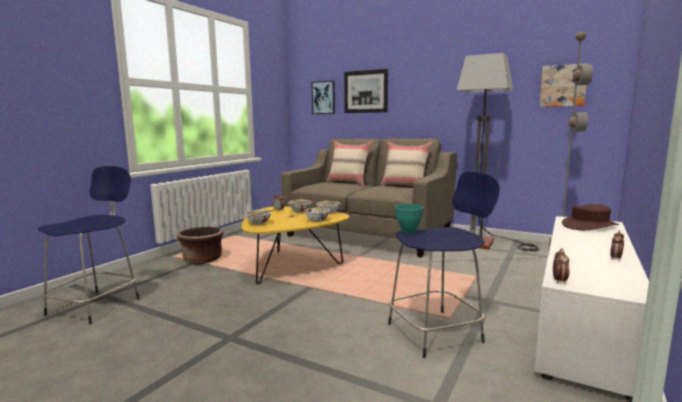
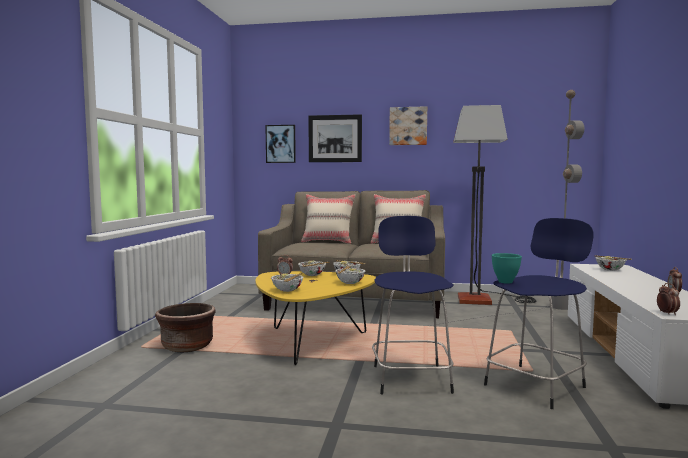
camera: 20 degrees left, 5 degrees down
(97, 305) = (106, 418): blue stool -> blue stool (410, 377)
(563, 86) = (543, 139): picture -> picture (408, 126)
(589, 226) = (610, 269): brown hat -> bowl

